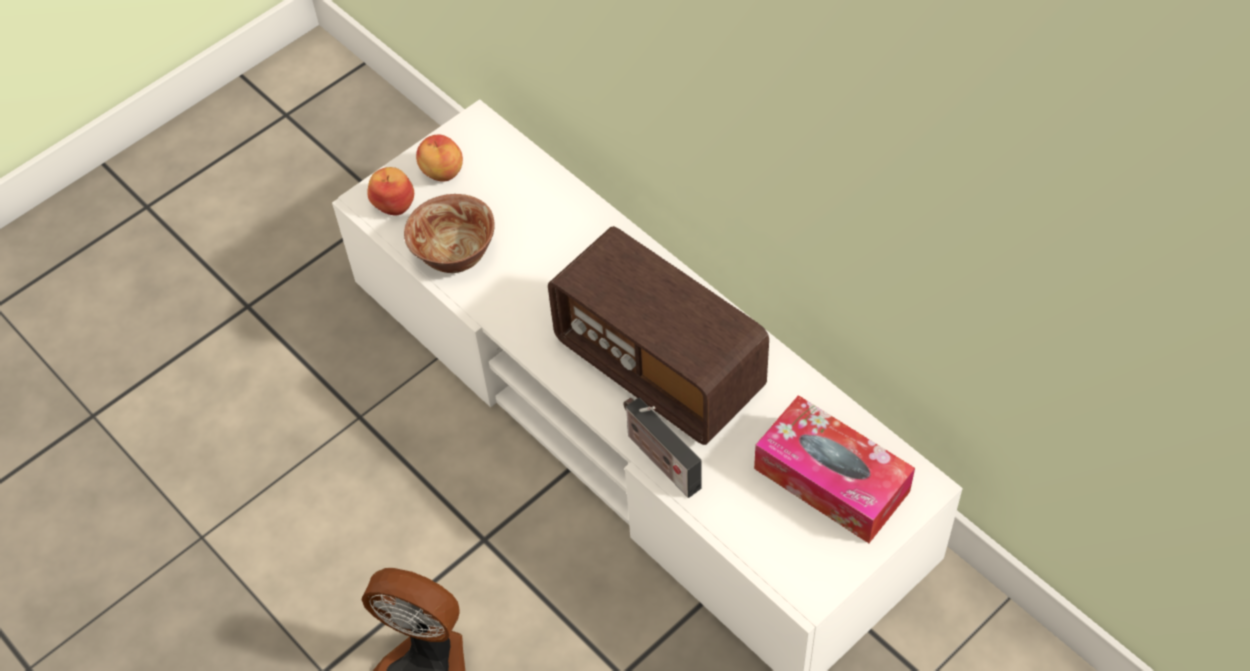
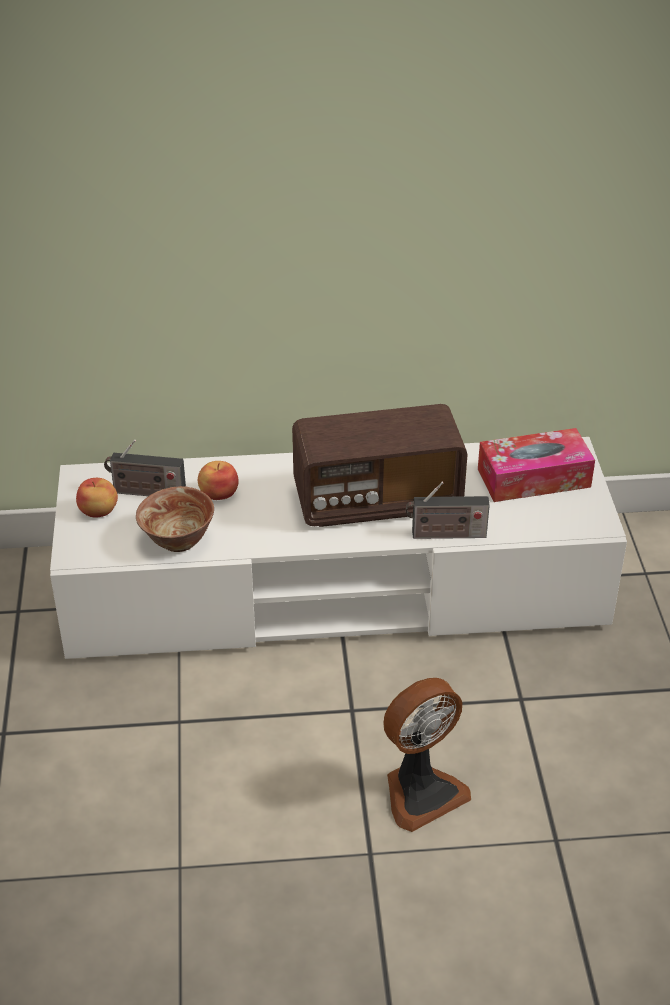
camera: 55 degrees left, 15 degrees down
(394, 203) = (94, 546): apple -> apple (218, 493)
(498, 185) = (146, 493): none -> radio

